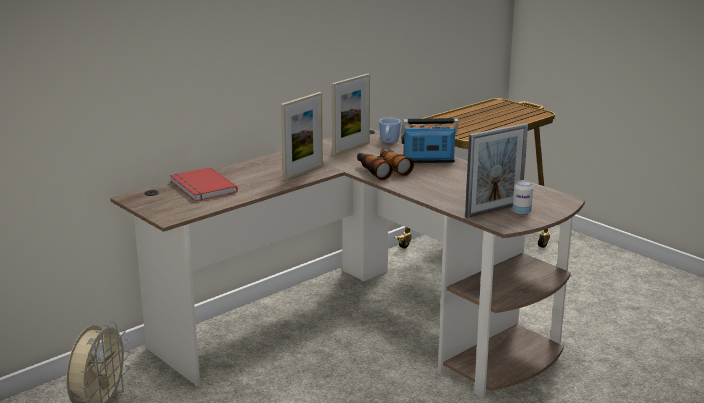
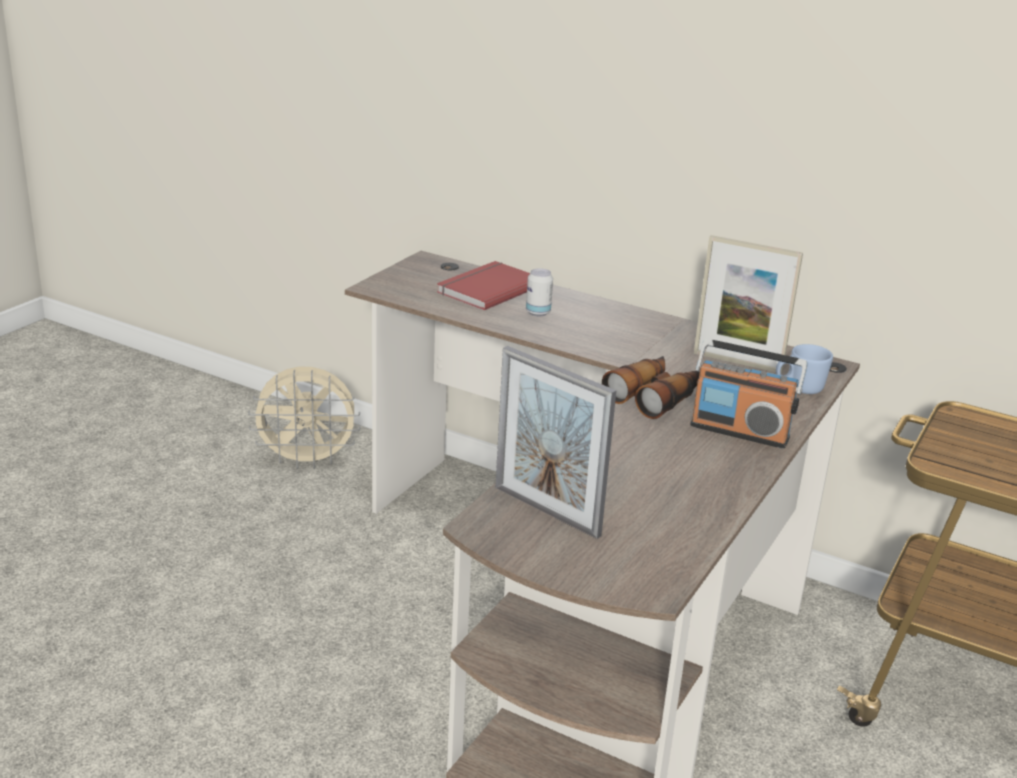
camera: 70 degrees right, 5 degrees up
(303, 172) = (596, 341): picture frame -> none
(428, 161) = (740, 431): radio -> radio turned 135 degrees clockwise
(521, 212) = (553, 540): can -> can (538, 312)

